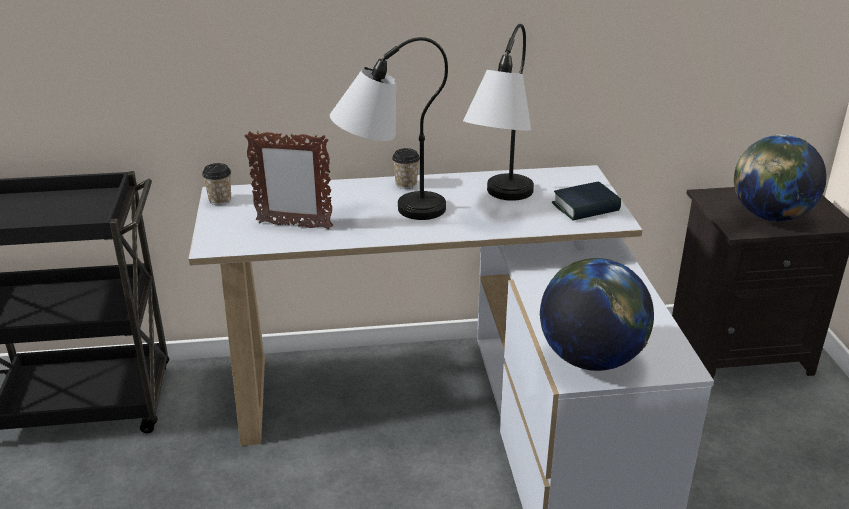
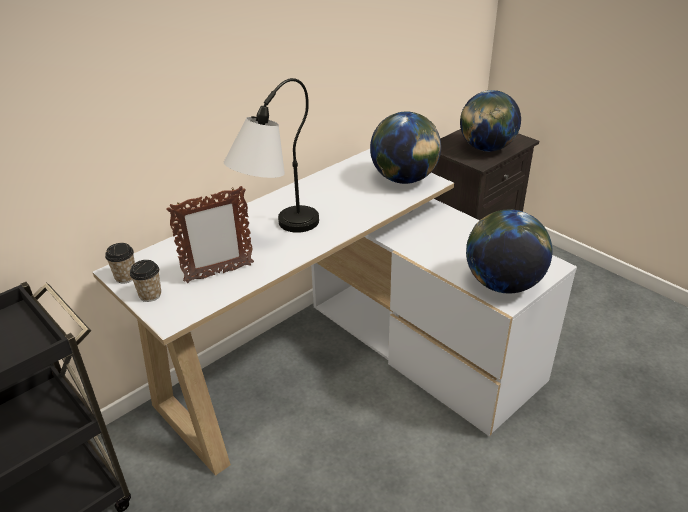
camera: 35 degrees left, 5 degrees up
(406, 184) = (263, 206): cup -> cup (150, 295)
(499, 203) = (346, 197): table lamp -> none
(585, 207) = (404, 179): book -> globe

